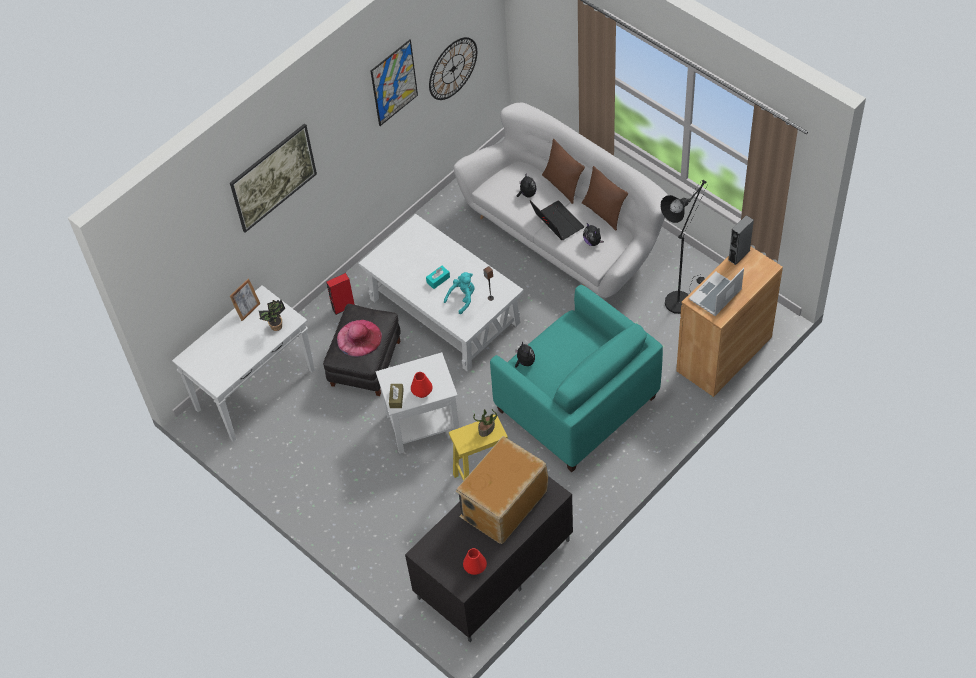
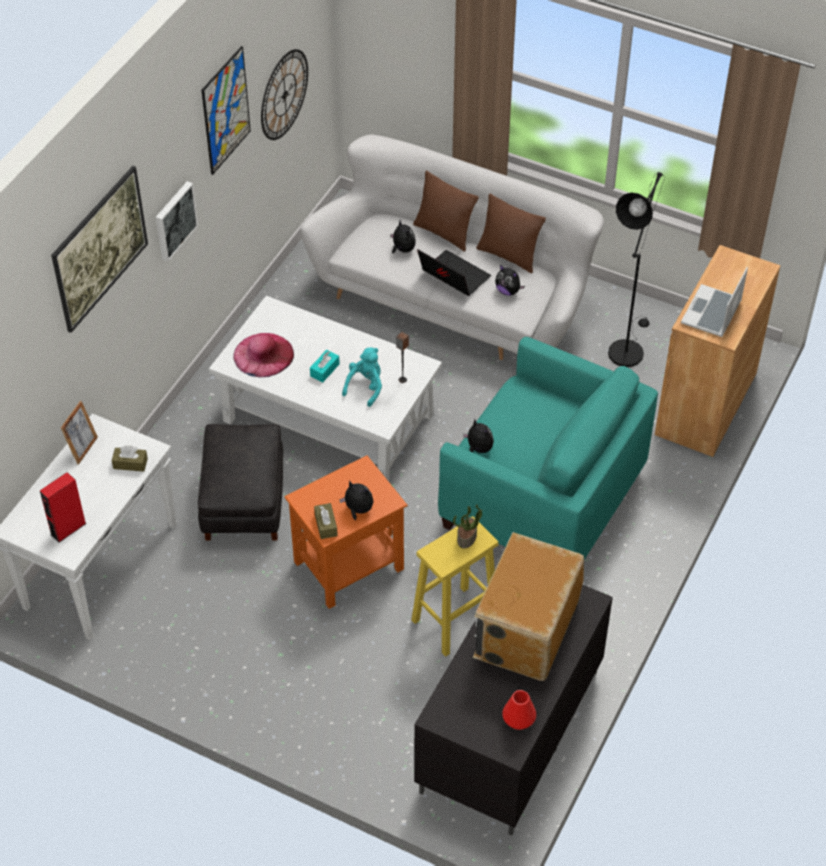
camera: 20 degrees left, 5 degrees down
(276, 327) = (130, 463): potted plant -> brown tissue box
(343, 157) = (174, 220): none -> picture
(343, 307) = (190, 438): red speaker -> red speaker (68, 529)
(359, 338) = (238, 463): pink hat -> pink hat (263, 355)
(422, 392) = (358, 510): red vase -> plush toy
(422, 425) = (347, 566): white side table -> orange side table
(739, 255) = (721, 261): grey speaker -> none

